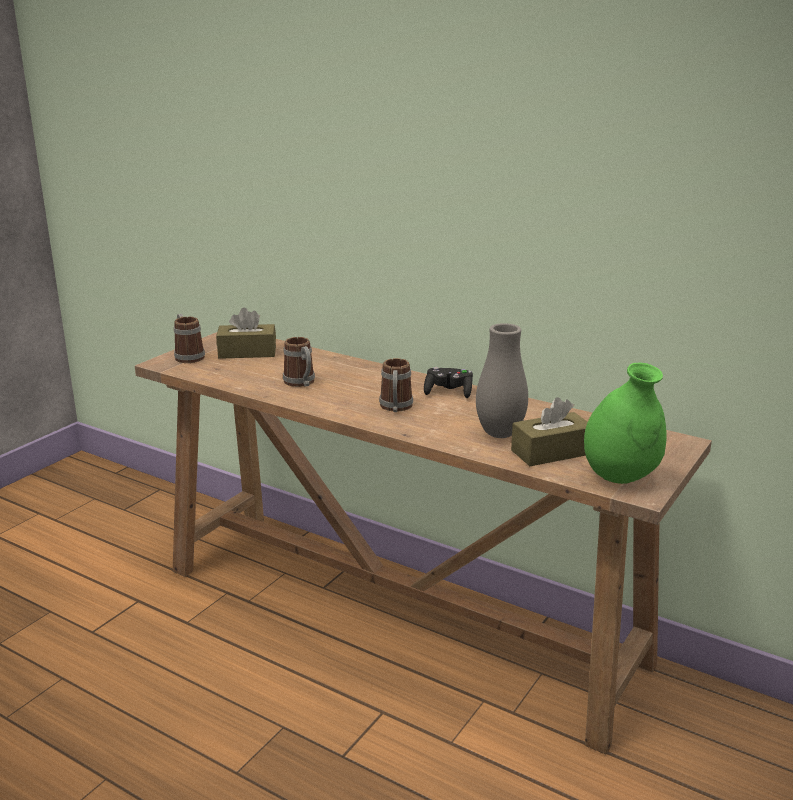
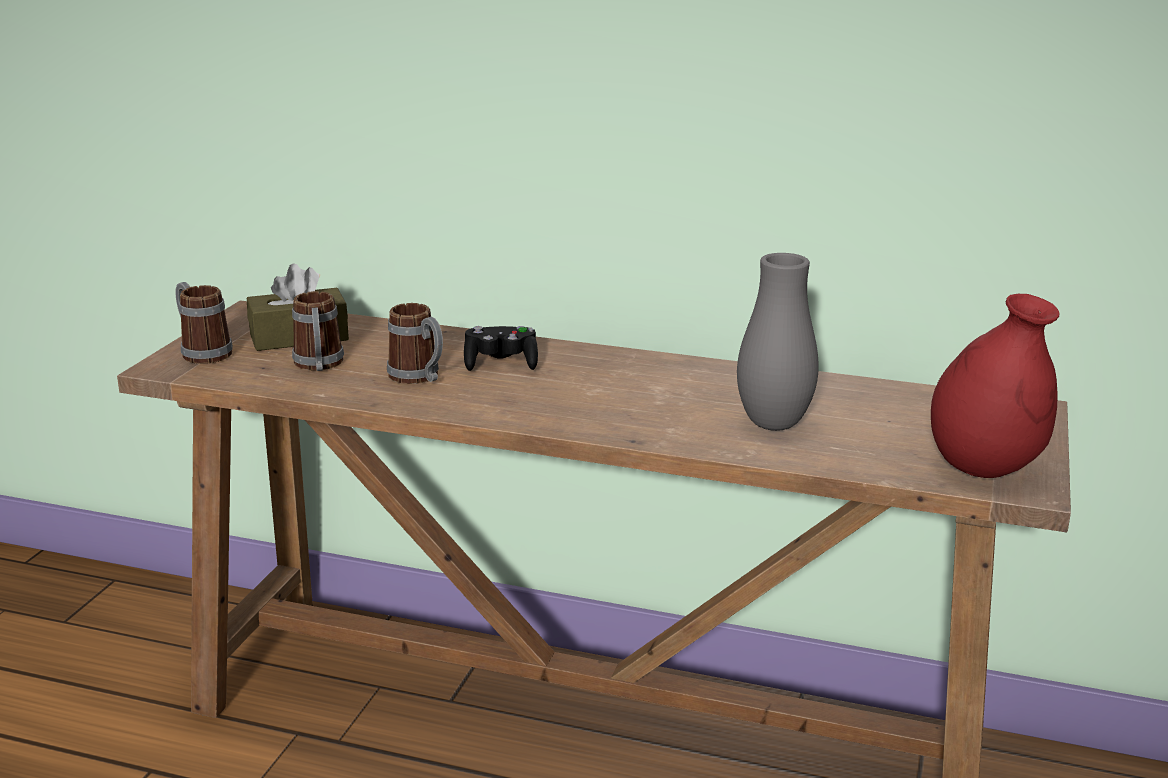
camera: 15 degrees left, 0 degrees up
(395, 408) = (592, 401): mug -> mug (319, 365)
(448, 392) = (656, 370): black game controller -> black game controller (501, 364)
(551, 452) = (865, 443): brown tissue box -> none
(620, 477) = (984, 468): green vase -> red vase

